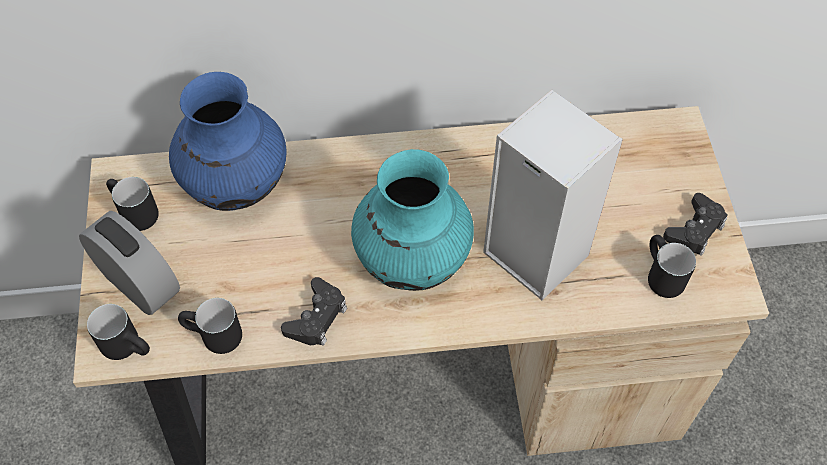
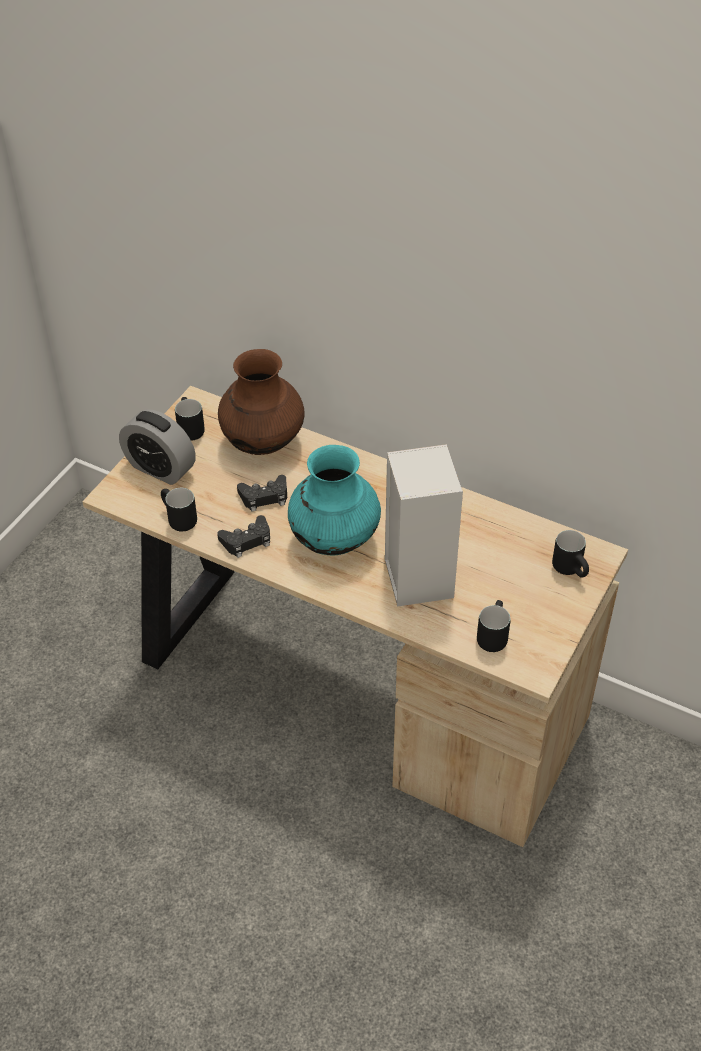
camera: 35 degrees right, 10 degrees down
(129, 345) = (128, 498): black mug -> black mug (572, 569)
(139, 283) = (160, 468): alarm clock -> alarm clock turned 135 degrees clockwise
(235, 184) = (263, 442): blue vase -> brown vase
(695, 229) = (545, 622): black game controller -> black game controller (264, 497)

